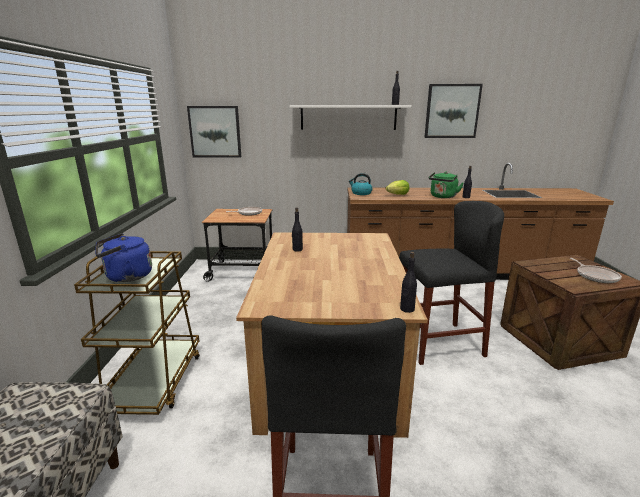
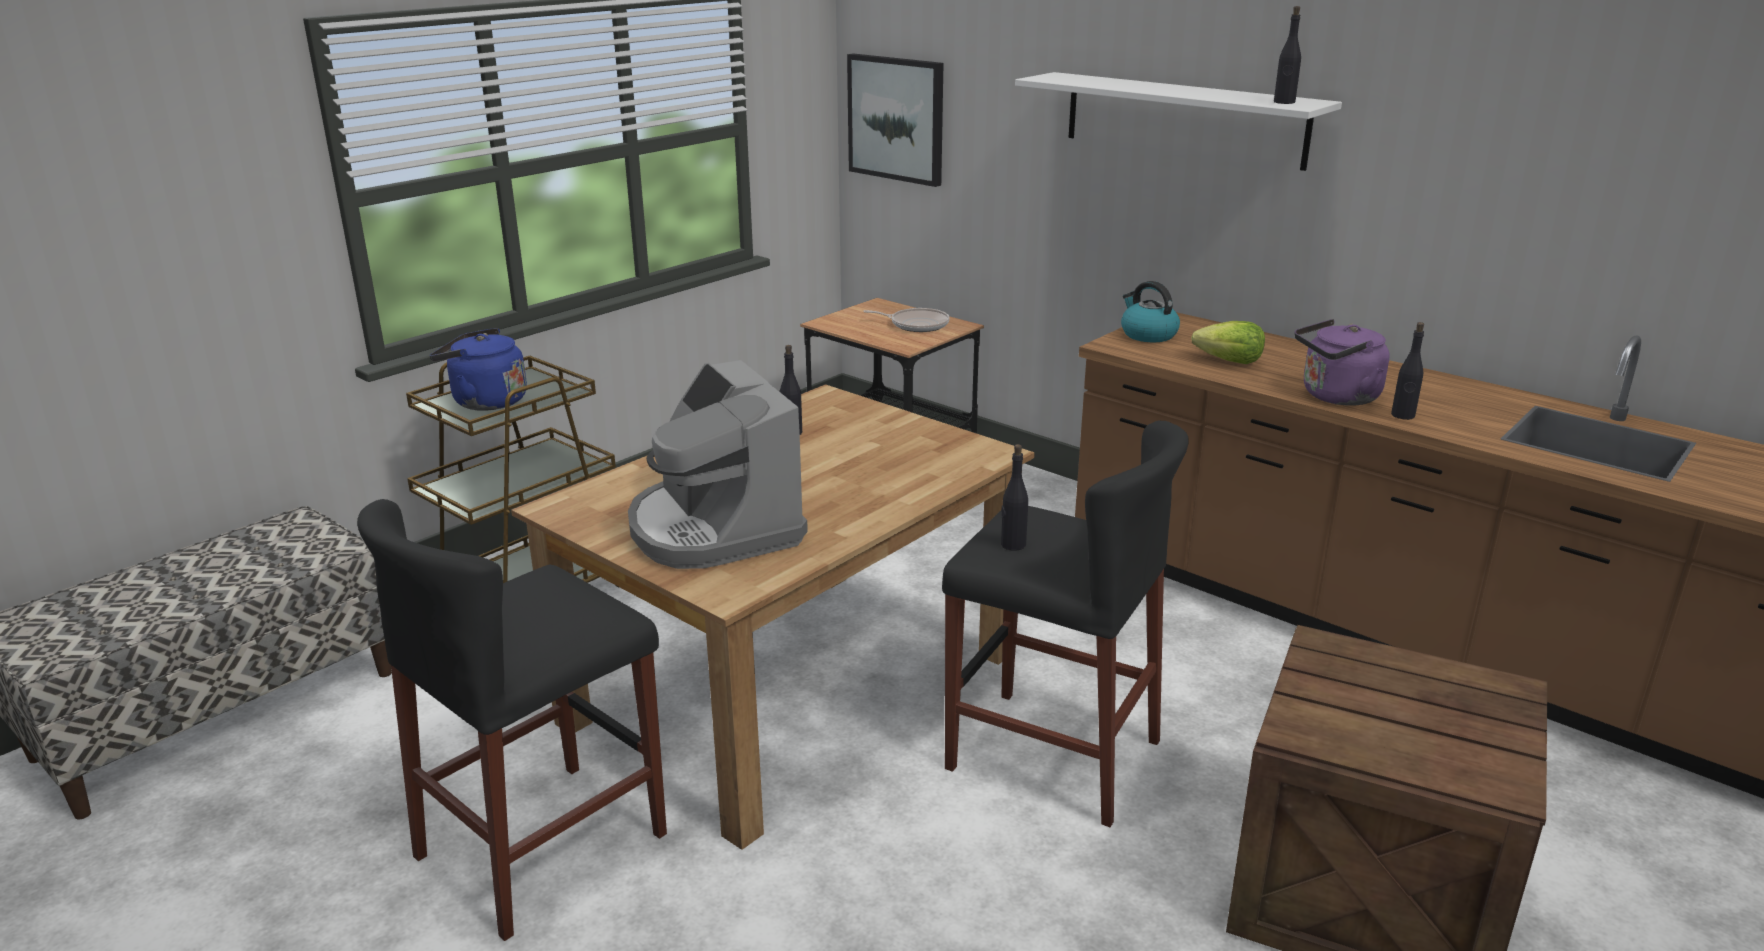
camera: 40 degrees right, 5 degrees up
(345, 289) = (714, 528): none -> coffee machine
(407, 309) = (730, 594): black bottle -> black bottle (1012, 545)
(442, 197) = (1336, 397): green kettle -> purple kettle
(452, 111) = (1483, 136): picture -> none
(595, 276) = (1434, 740): frying pan -> none

